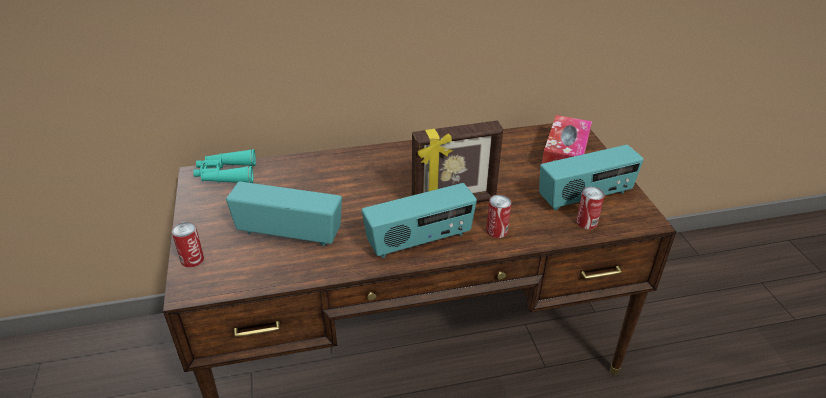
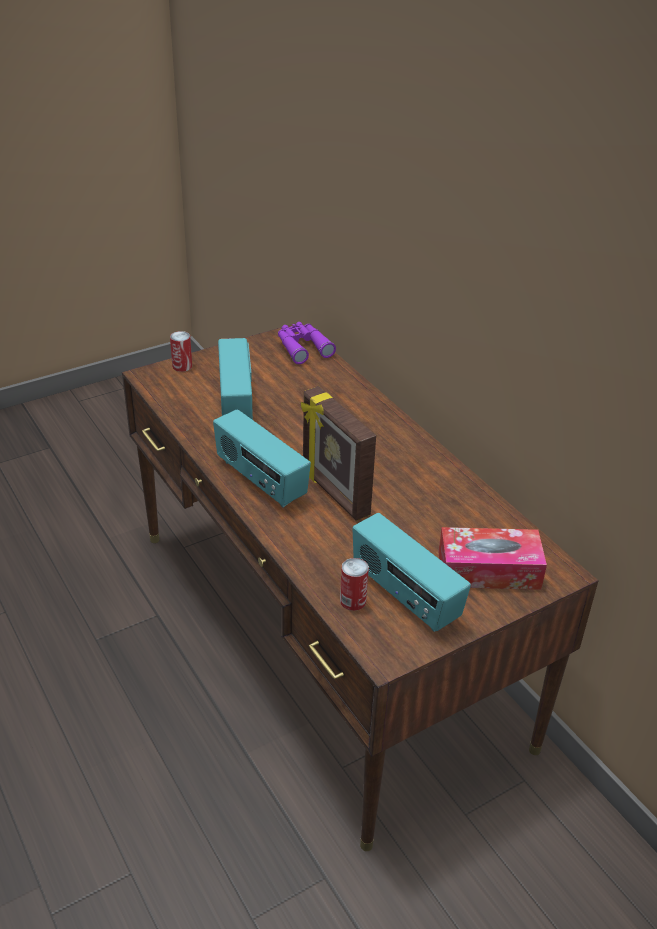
camera: 70 degrees right, 0 degrees up
(226, 174) = (302, 347): turquoise binoculars -> purple binoculars
(497, 231) = (302, 530): can -> none

